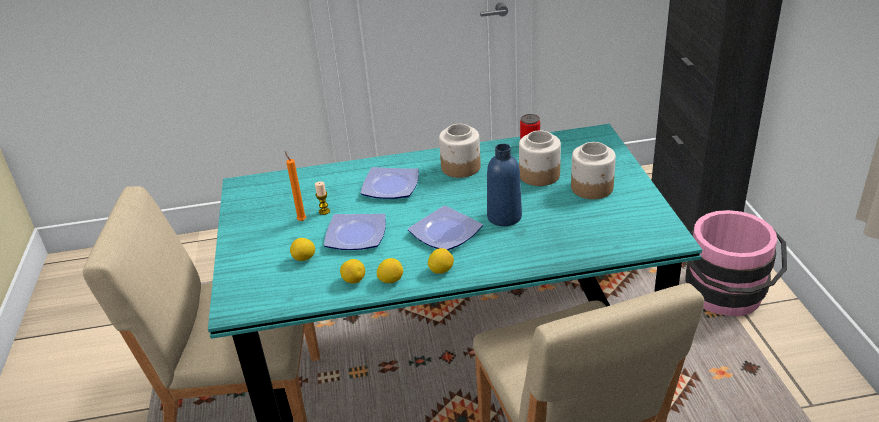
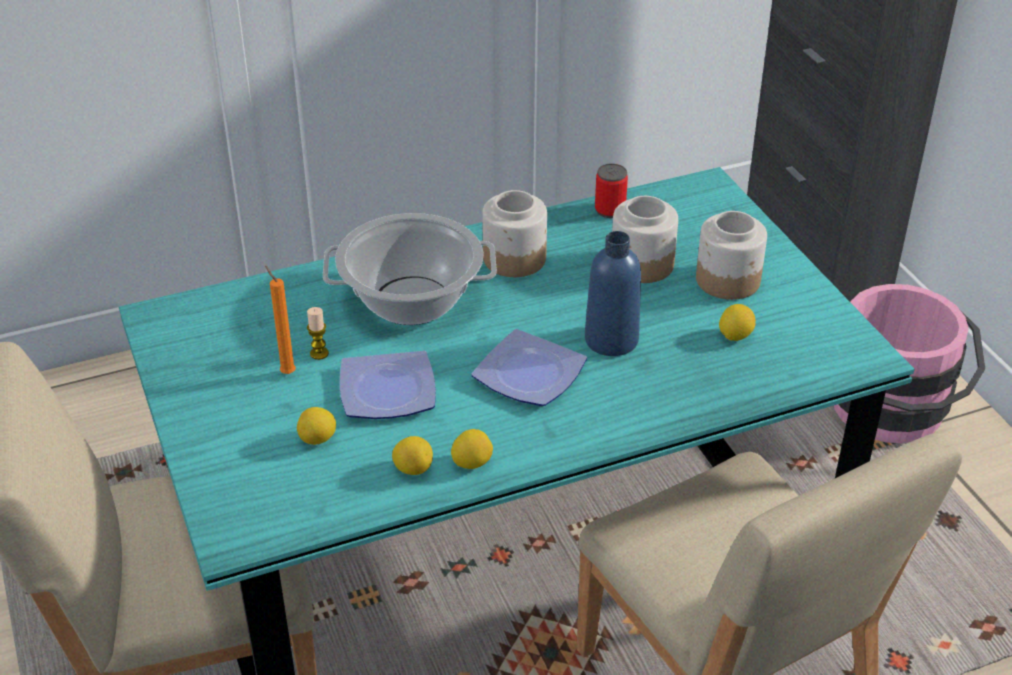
camera: 15 degrees left, 5 degrees up
(389, 187) = (411, 302): plate -> cooking pot
(441, 270) = (544, 439): lemon -> lemon (735, 336)

